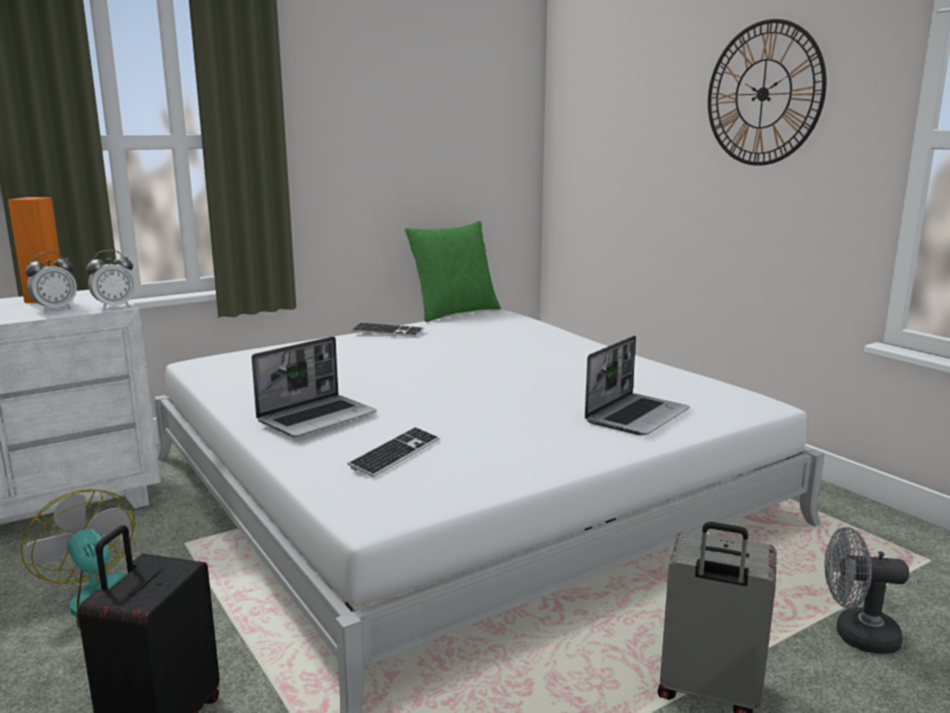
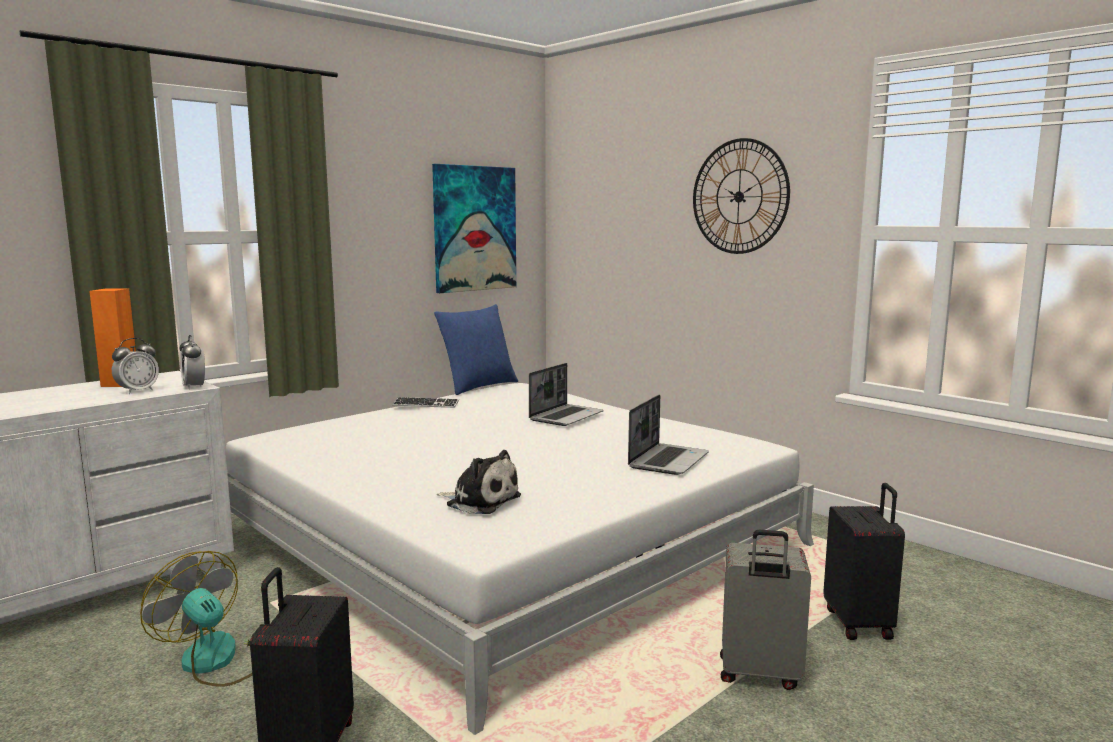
camera: 10 degrees left, 5 degrees down
(114, 306) = (194, 387): alarm clock -> alarm clock turned 105 degrees clockwise
(318, 418) = (398, 477): laptop -> laptop (566, 416)
(395, 454) = (480, 501): keyboard -> plush toy
(454, 313) = (478, 386): green pillow -> blue pillow
(458, 134) = (474, 228): none -> picture
(856, 636) = (859, 623): grey fan -> black suitcase

